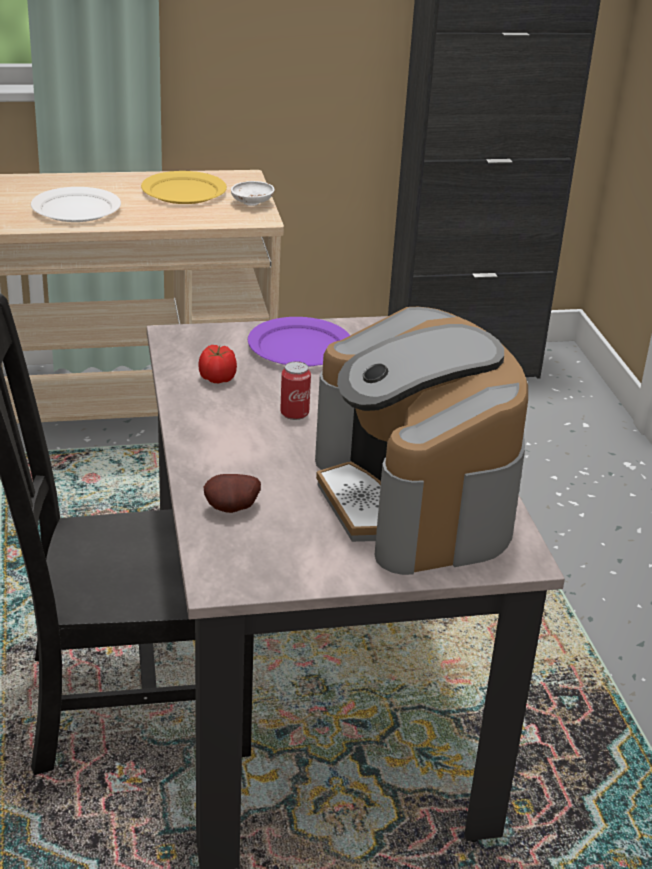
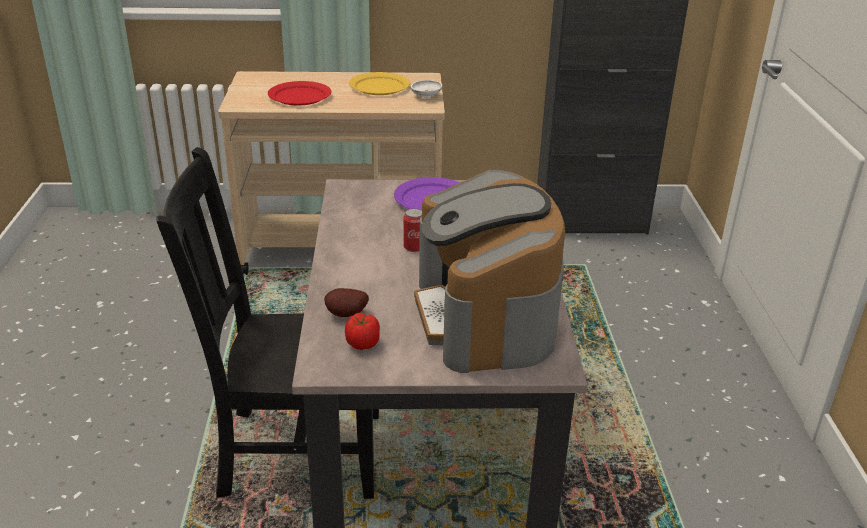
camera: 10 degrees right, 0 degrees up
(76, 208) = (300, 96): white plate -> red plate
(217, 379) = (365, 219): tomato -> tomato (362, 344)

